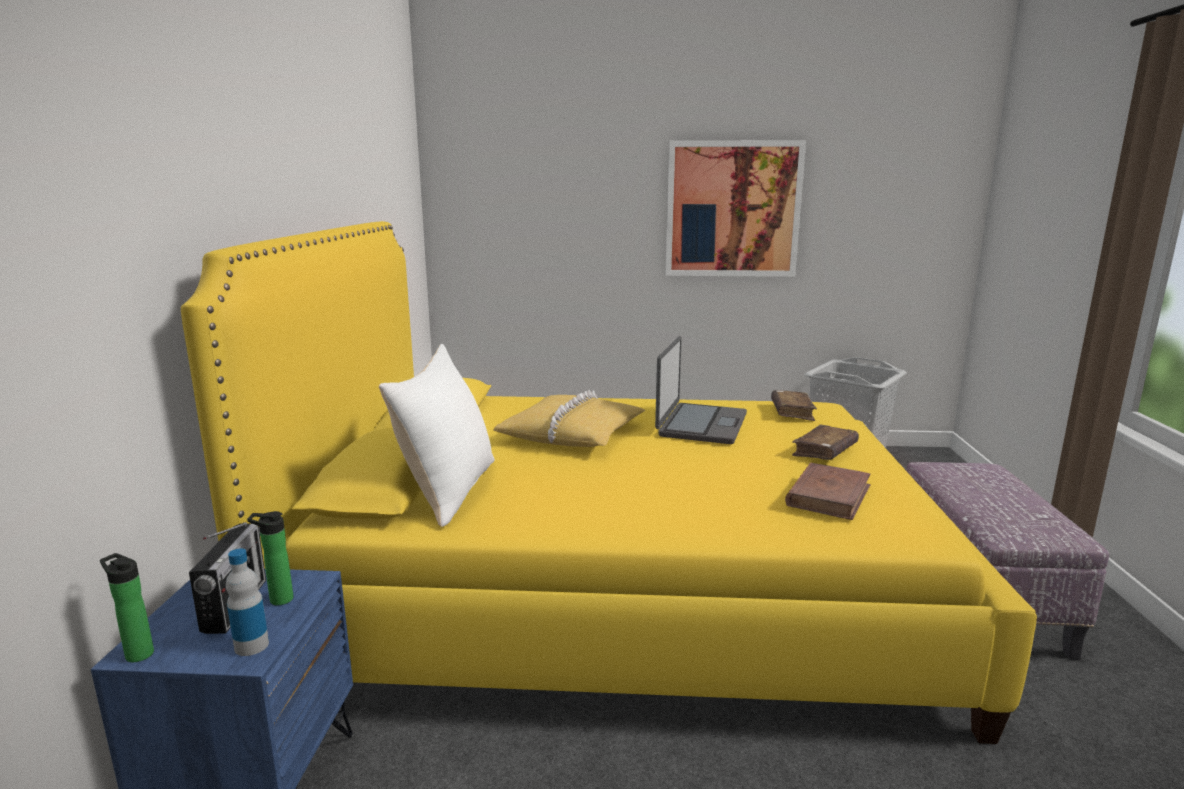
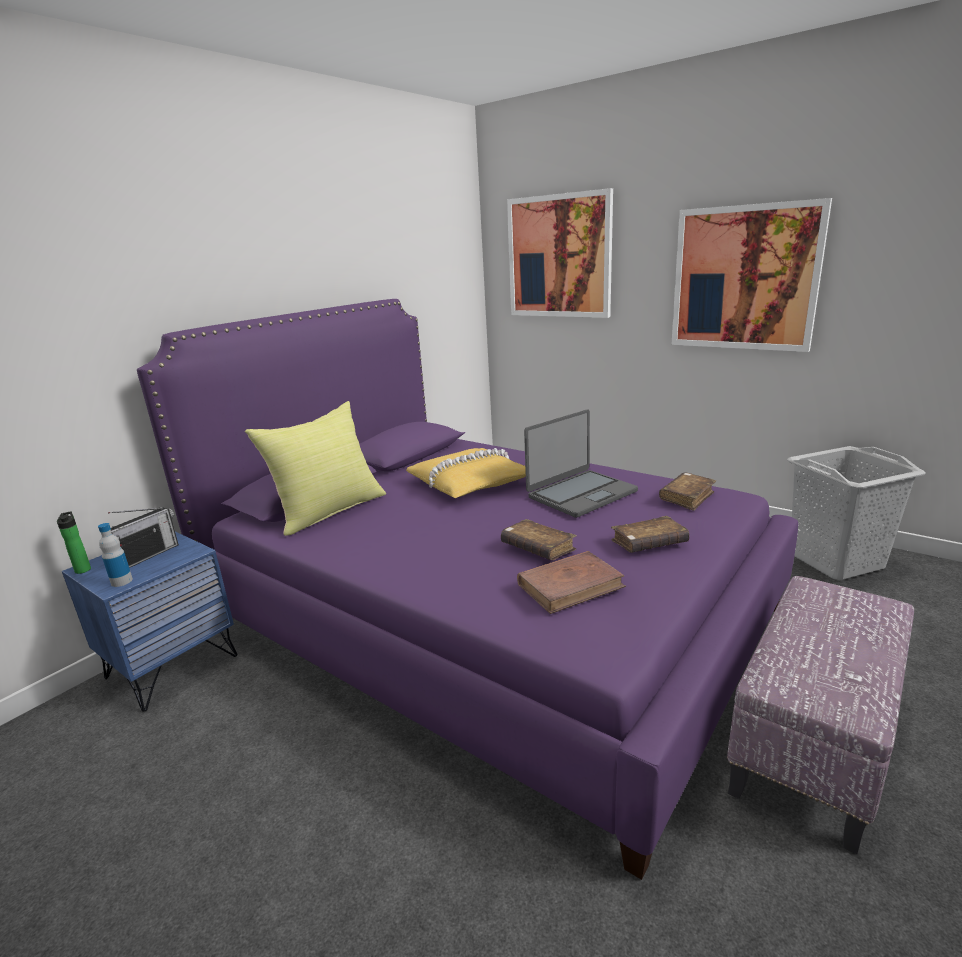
camera: 35 degrees right, 5 degrees up
(278, 599) = (167, 558): bottle -> none
(449, 490) = (329, 510): white pillow -> yellow pillow
(529, 182) = (559, 257): none -> picture
(619, 587) = (487, 615): yellow bed -> purple bed
(749, 474) = (538, 548): none -> brown book

